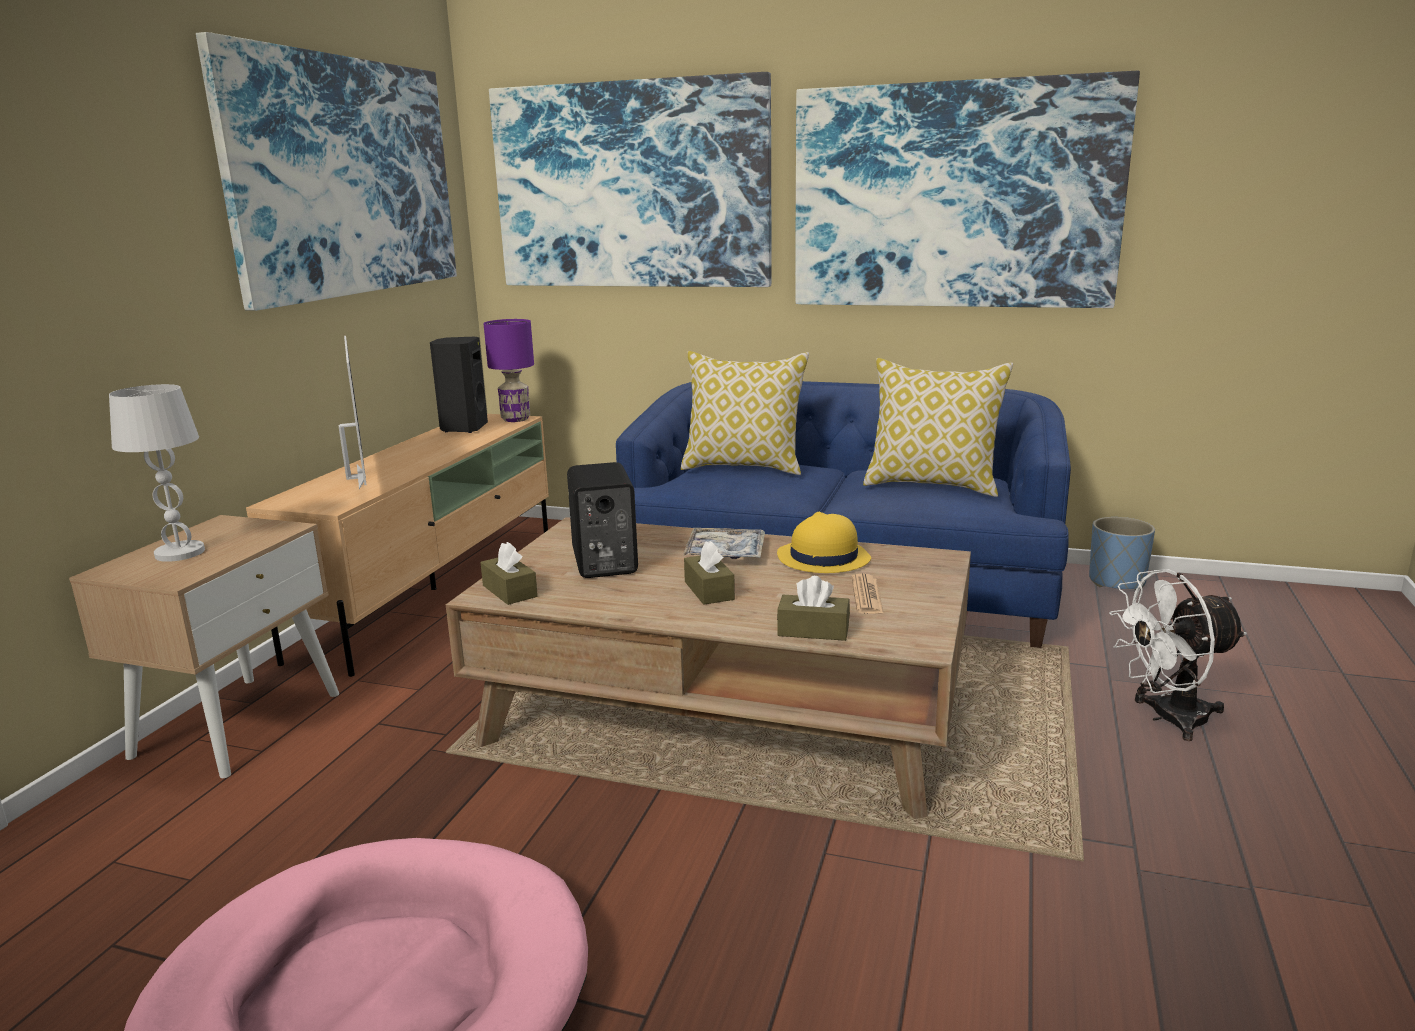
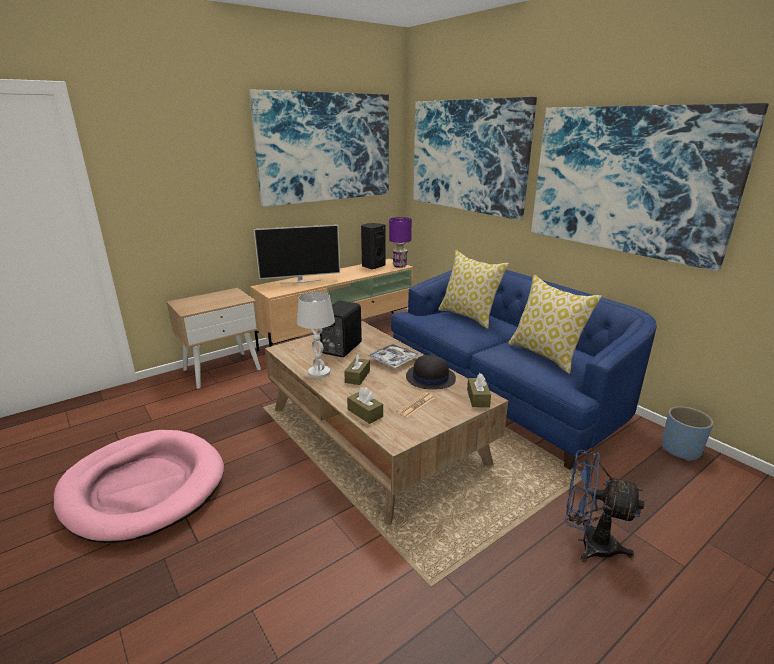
camera: 35 degrees right, 5 degrees up
(179, 553) = (203, 300): white table lamp -> white table lamp (319, 372)
(356, 477) = (300, 281): television -> television turned 60 degrees clockwise
(509, 591) = (291, 350): brown tissue box -> brown tissue box (478, 398)
(823, 558) = (430, 378): yellow hat -> black hat
(1167, 718) = (588, 543): white fan -> blue fan

